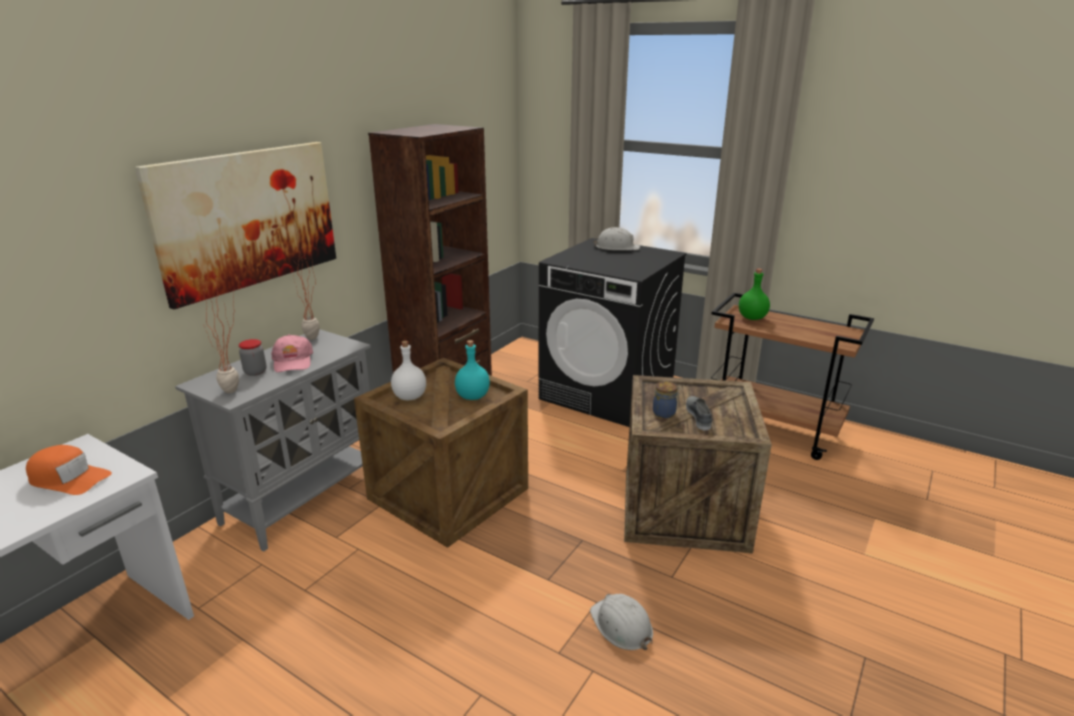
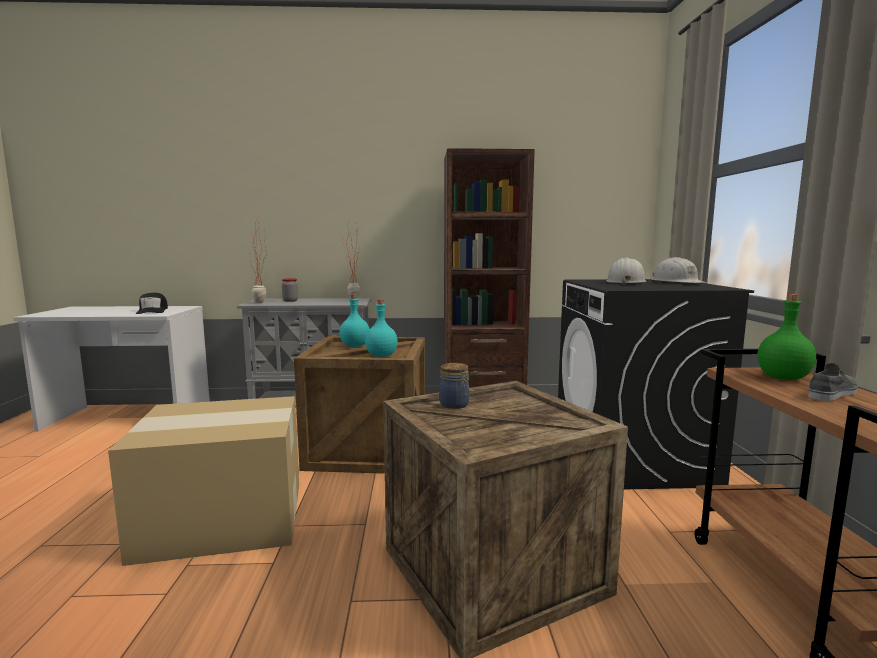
camera: 55 degrees right, 15 degrees down
(69, 478) = (153, 311): orange cap -> black cap
(248, 219) = (332, 206): picture -> none
(293, 361) = (314, 301): pink cap -> none
(409, 397) = (355, 346): white bottle -> turquoise bottle
(495, 619) = (221, 518): none -> cardboard box
(621, 625) = (243, 590): white hard hat -> white hard hat (625, 282)
(699, 416) = (477, 418): grey shoe -> grey shoe (832, 393)

